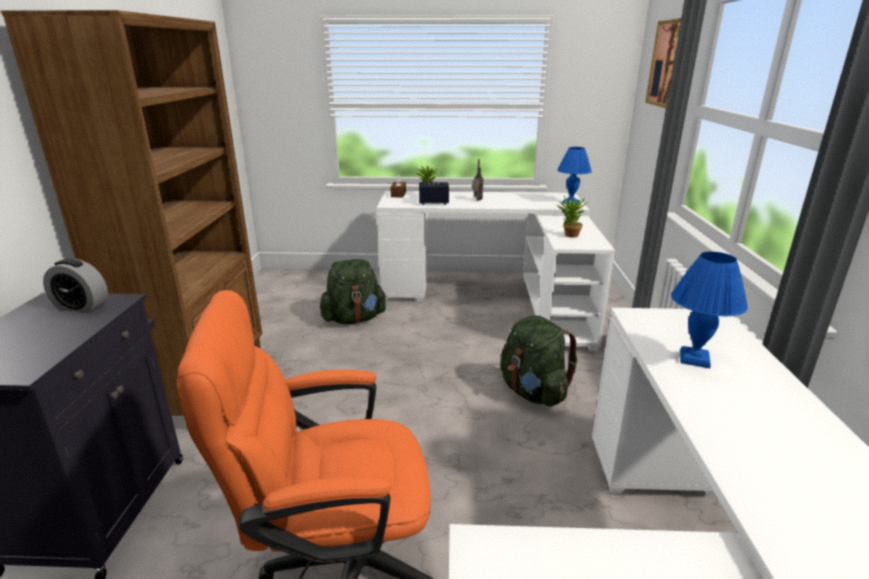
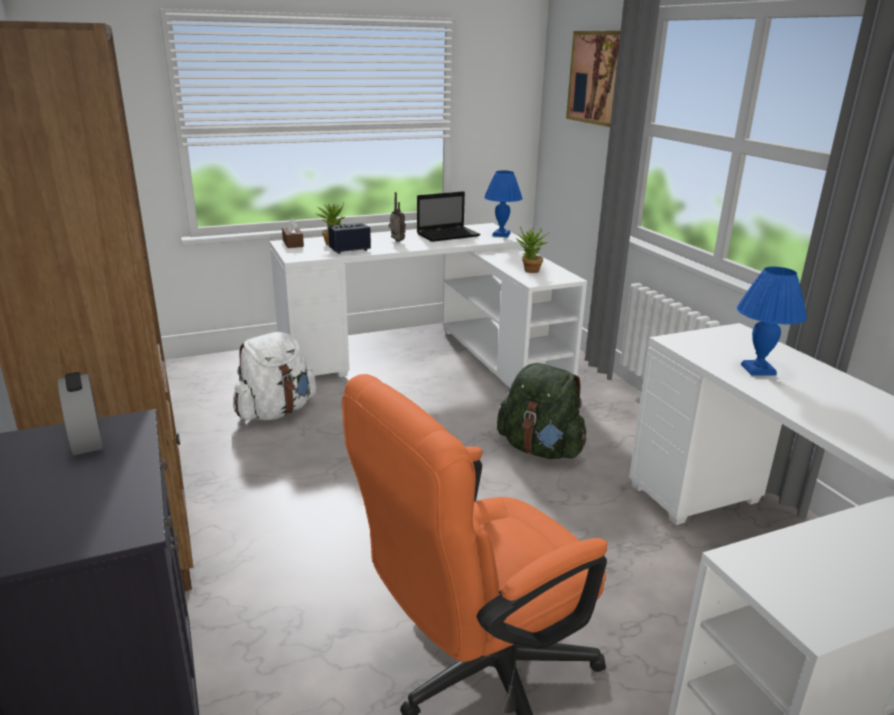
camera: 25 degrees left, 0 degrees up
(81, 307) = (86, 441): alarm clock -> alarm clock turned 105 degrees counterclockwise
(354, 319) = (276, 411): green backpack -> white backpack
(525, 199) = (449, 235): none -> laptop

